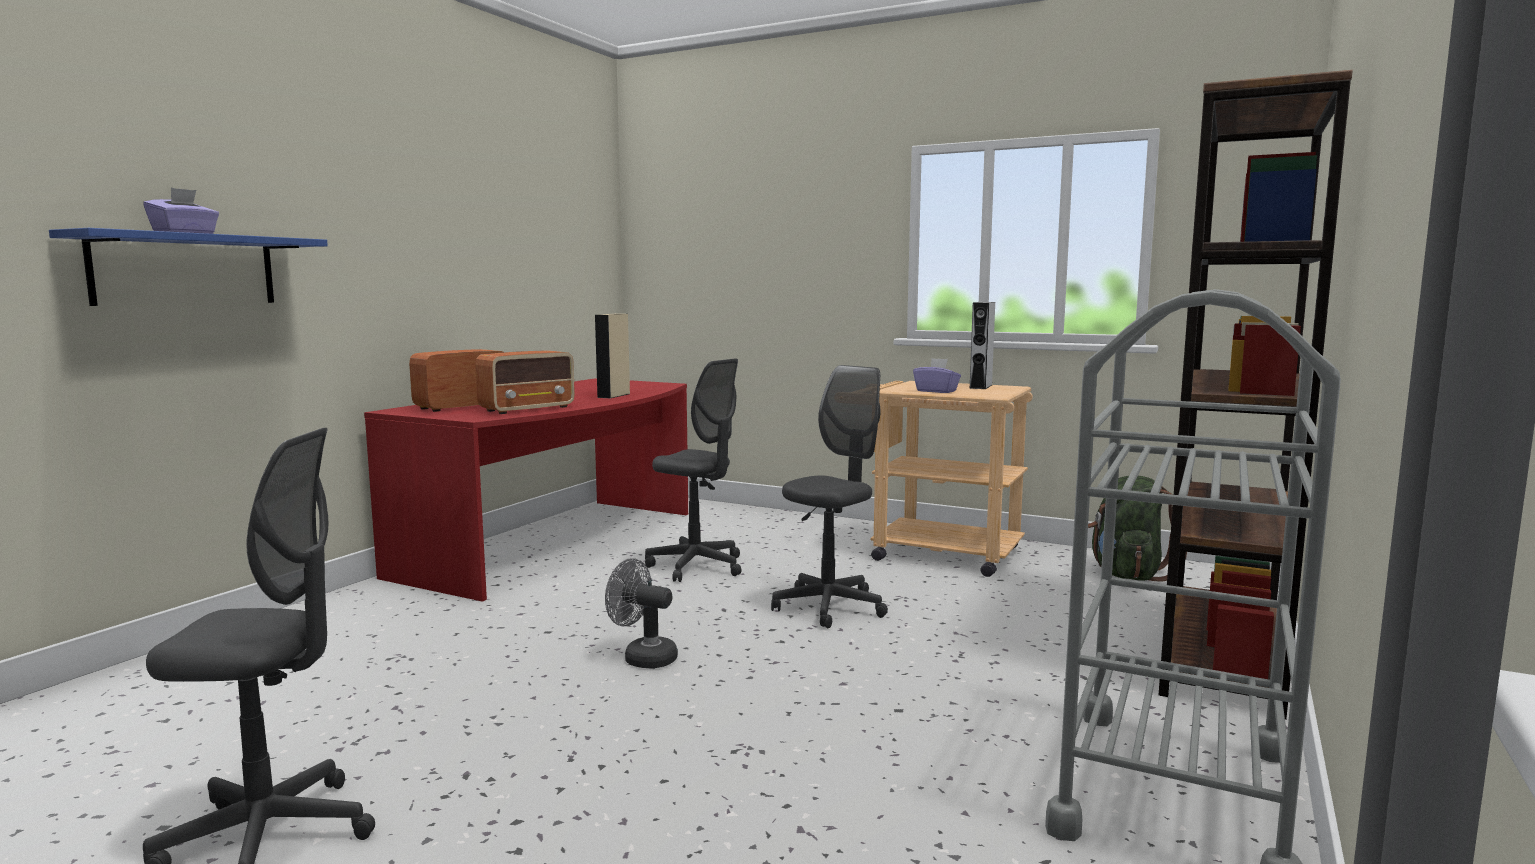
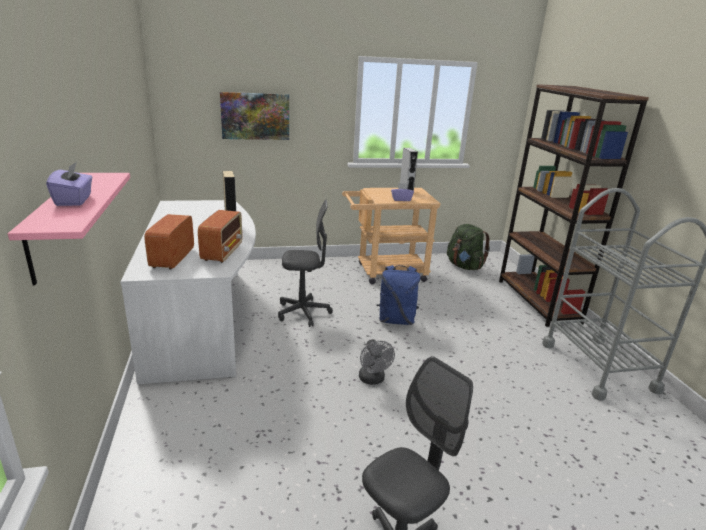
camera: 40 degrees left, 15 degrees up
(185, 270) = (55, 225): blue shelf -> pink shelf
(559, 544) = (203, 318): red desk -> white desk
(643, 657) = (373, 380): grey fan -> grey fan turned 90 degrees counterclockwise
(750, 259) = (255, 116): none -> picture
(829, 607) = (396, 320): grey office chair -> blue backpack

